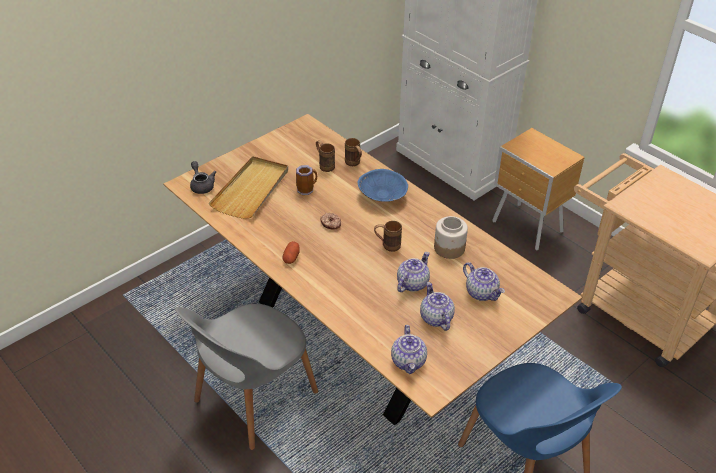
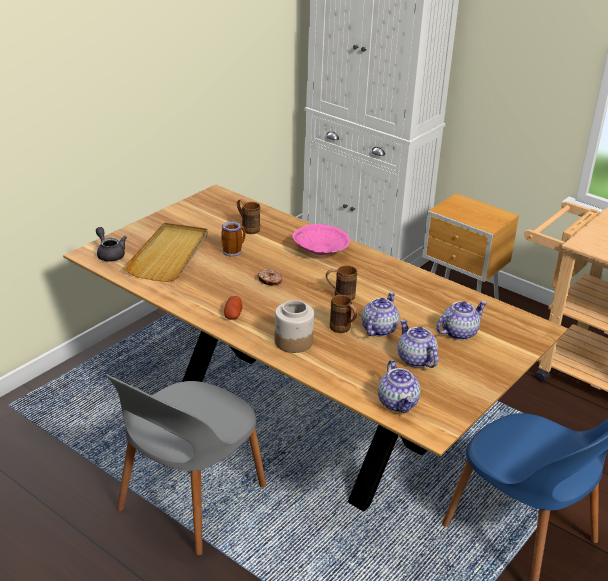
camera: 10 degrees left, 10 degrees down
(354, 164) = (280, 225): brown mug -> brown mug (343, 330)
(383, 196) = (321, 252): blue bowl -> pink bowl
(449, 248) = (409, 294): jar -> jar (293, 342)
(482, 293) = (459, 332): teapot -> teapot turned 75 degrees counterclockwise

